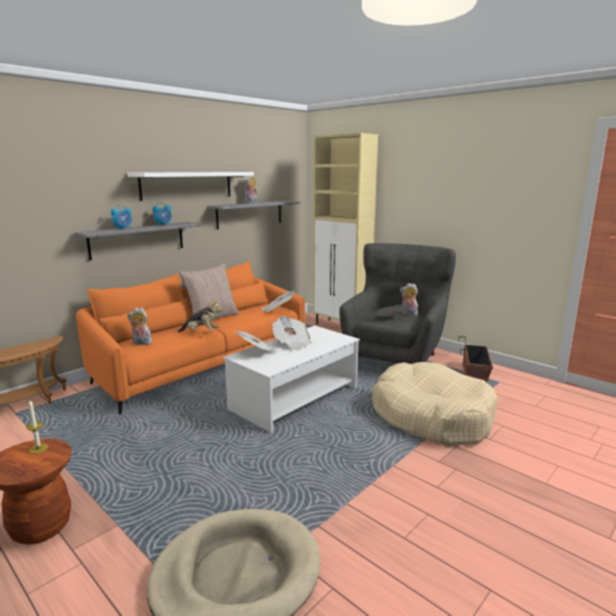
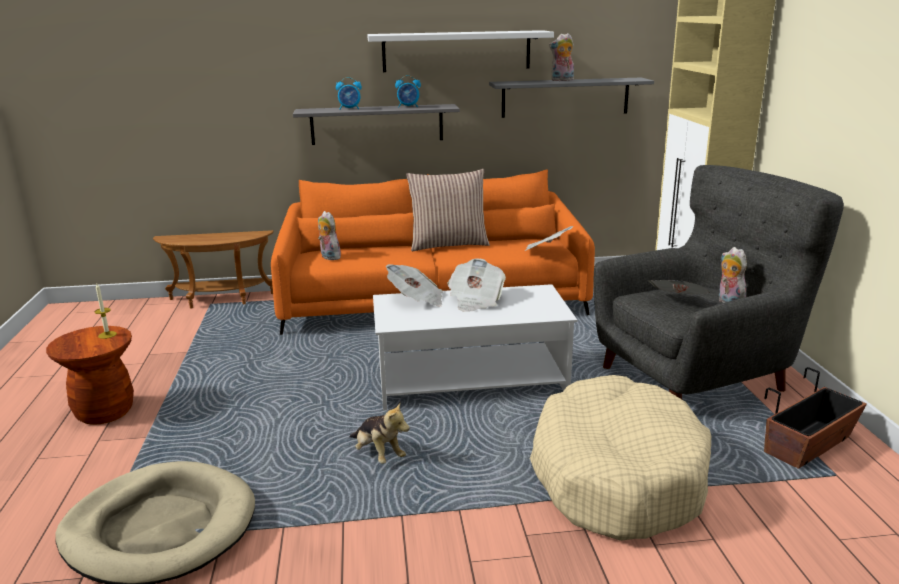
camera: 40 degrees right, 5 degrees up
(201, 332) = (405, 260): plush toy -> plush toy (378, 454)

